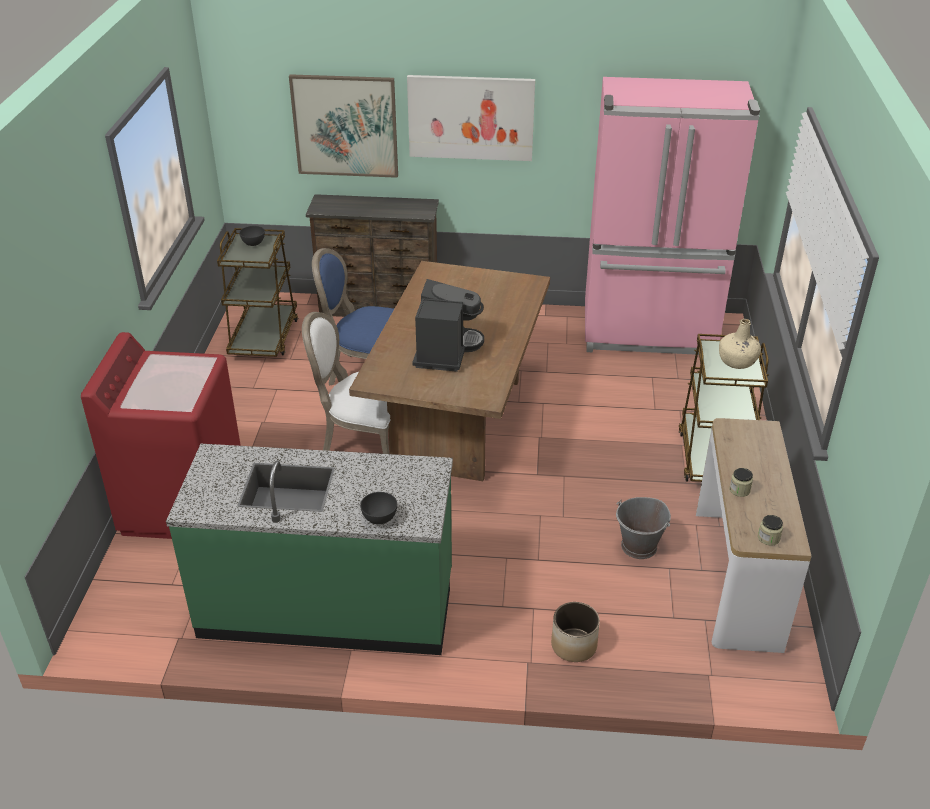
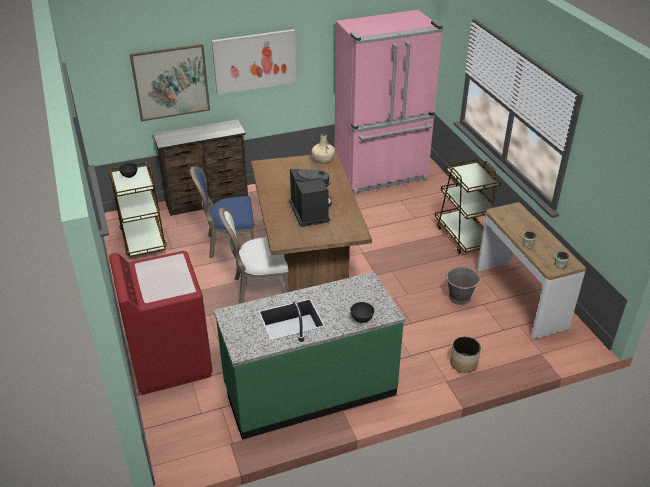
camera: 25 degrees left, 0 degrees up
(737, 361) = (475, 175): beige bottle -> beige bottle (323, 159)

